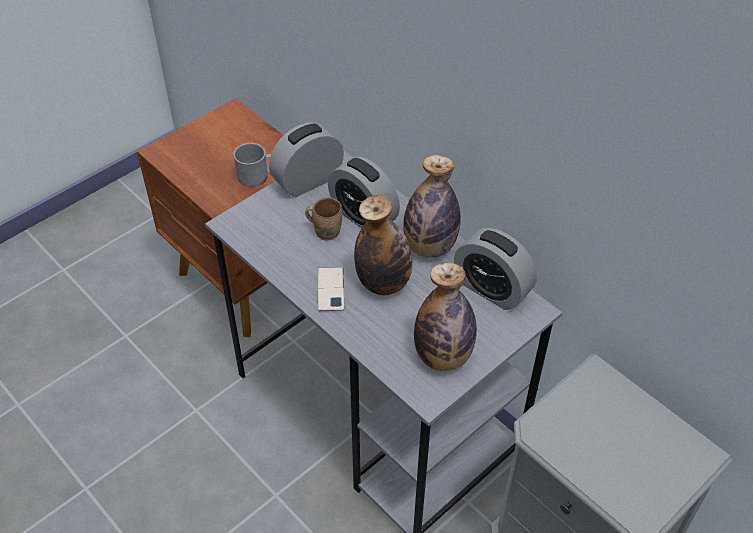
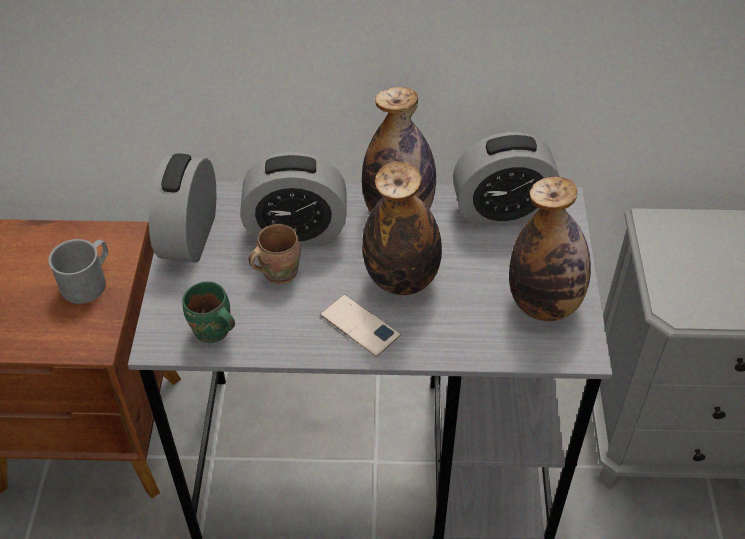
camera: 45 degrees left, 0 degrees up
(258, 237) = (212, 333): none -> green mug

